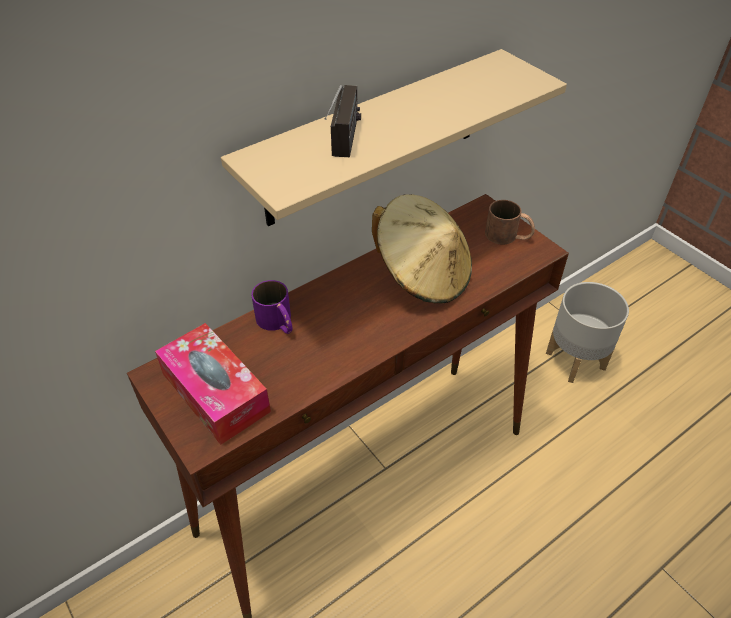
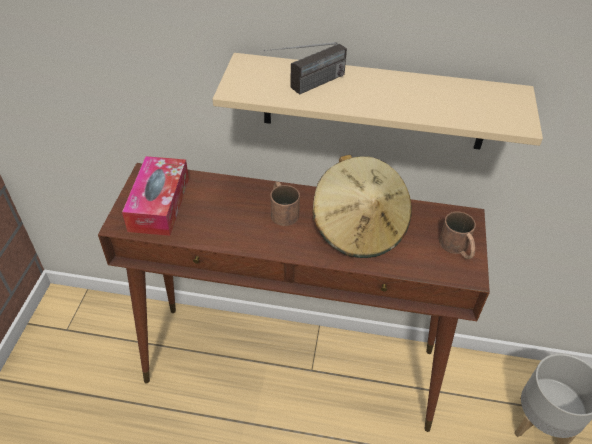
camera: 45 degrees right, 0 degrees up
(278, 323) = (237, 192): purple mug -> none
(341, 307) = (282, 210): none -> brown mug

